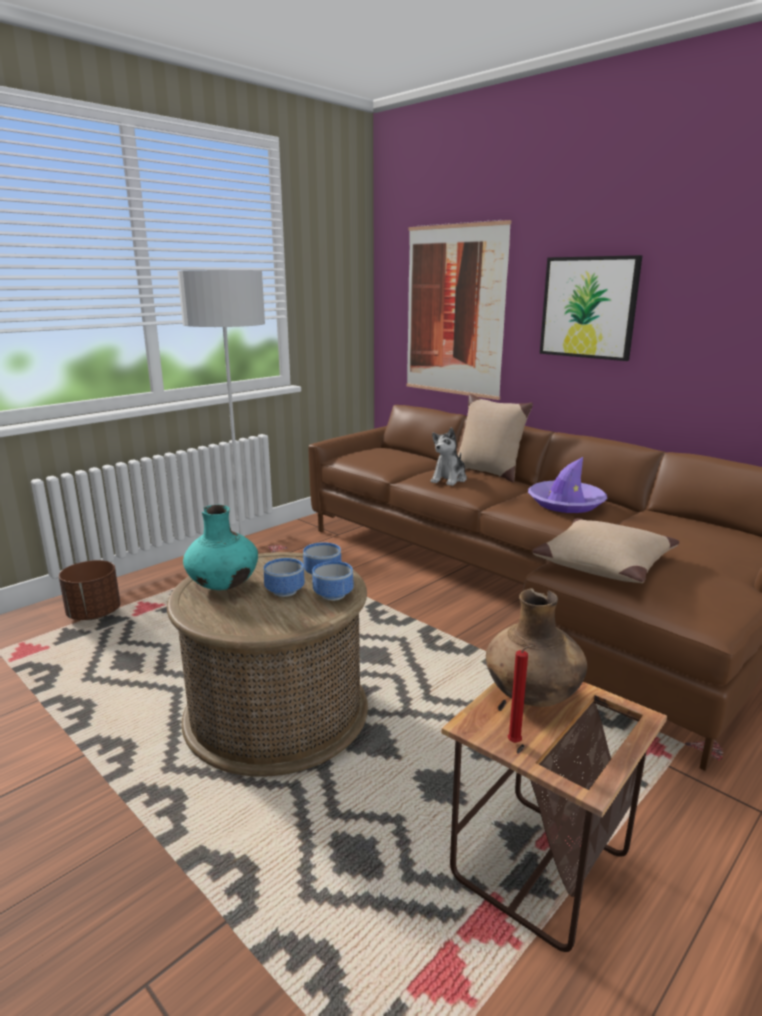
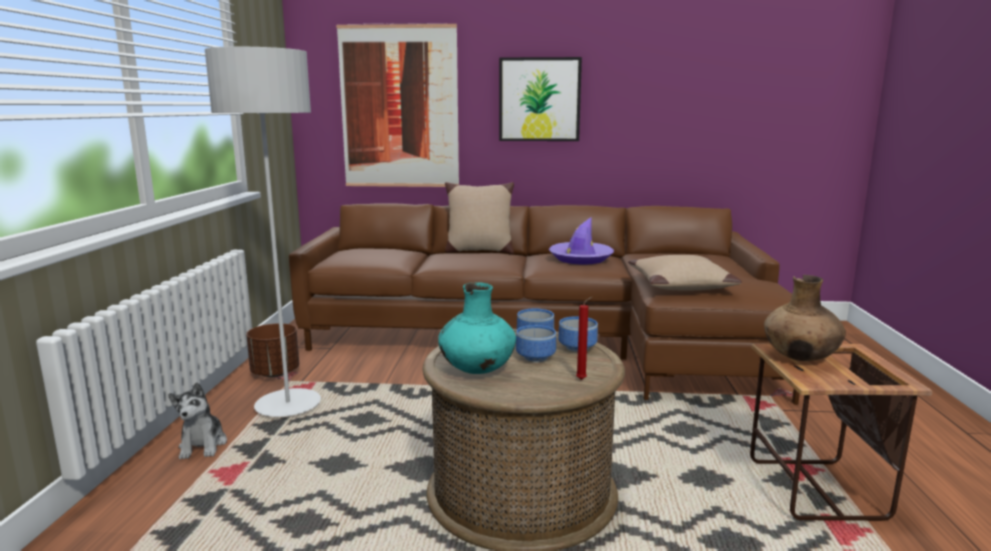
camera: 40 degrees left, 5 degrees down
(94, 614) = (168, 504): brown planter -> brown planter (275, 373)
(449, 479) = (467, 260): plush toy -> plush toy (203, 445)
(516, 743) = (845, 380): red candle -> red candle (582, 379)

